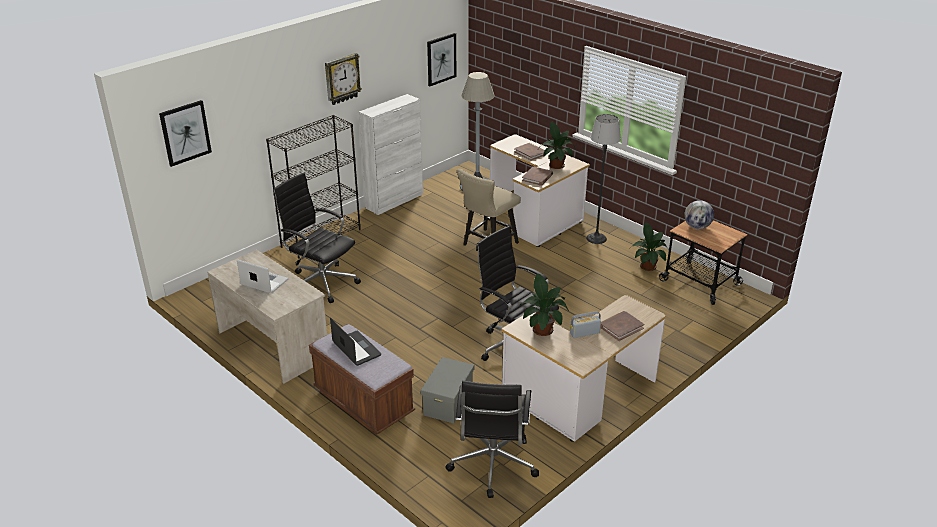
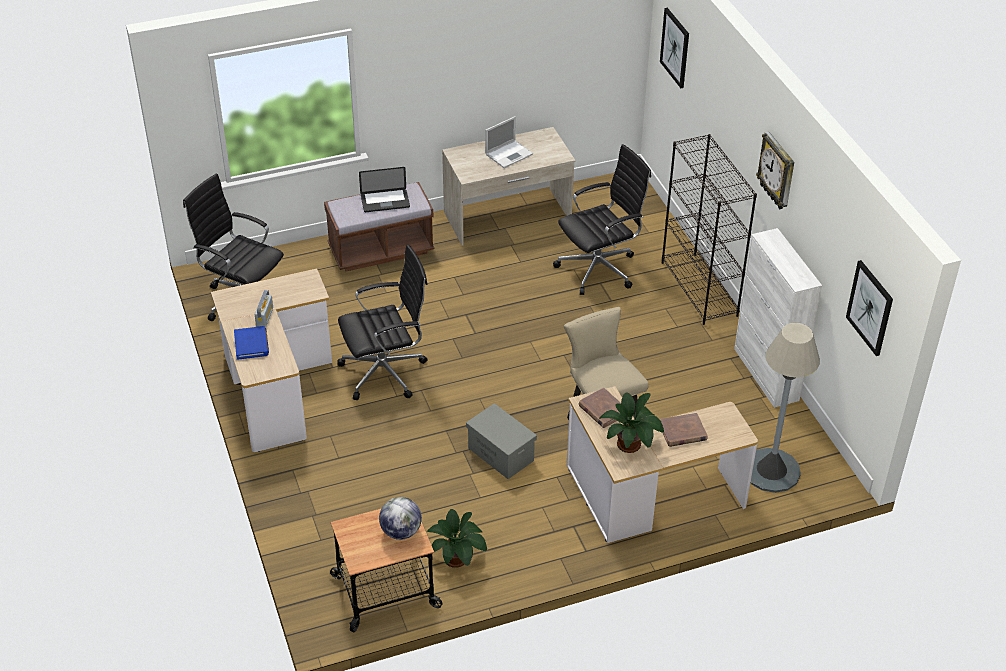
camera: 115 degrees right, 10 degrees up
(448, 403) = (339, 299): grey storage box -> grey storage box (500, 454)
(543, 328) = (294, 293): potted plant -> none
(596, 238) = (554, 537): floor lamp -> none
(621, 327) = (251, 344): brown book -> blue book

